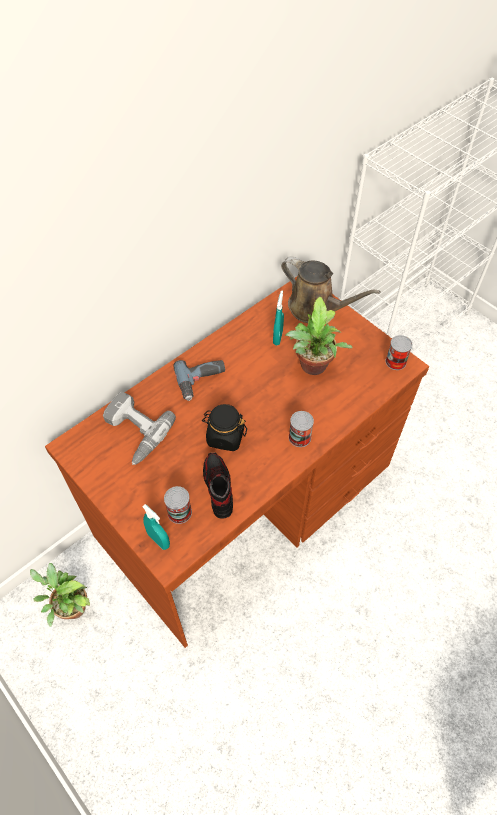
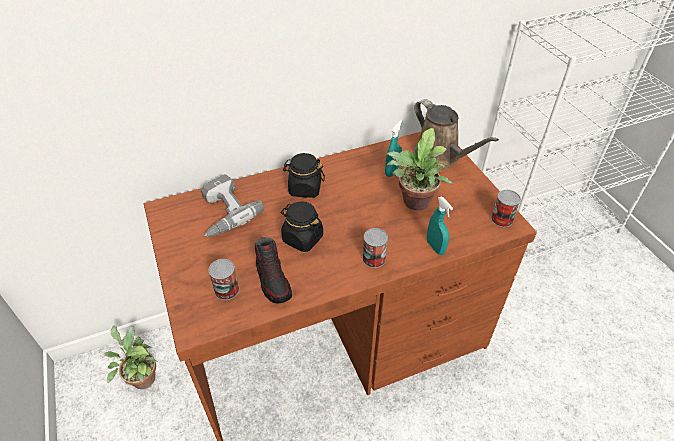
camera: 20 degrees right, 10 degrees down
(159, 540) = (195, 308): turquoise spray bottle -> turquoise spray bottle (435, 247)
(202, 381) = (304, 188): power drill -> black jar
(218, 488) = (273, 280): shoe -> shoe turned 150 degrees clockwise

